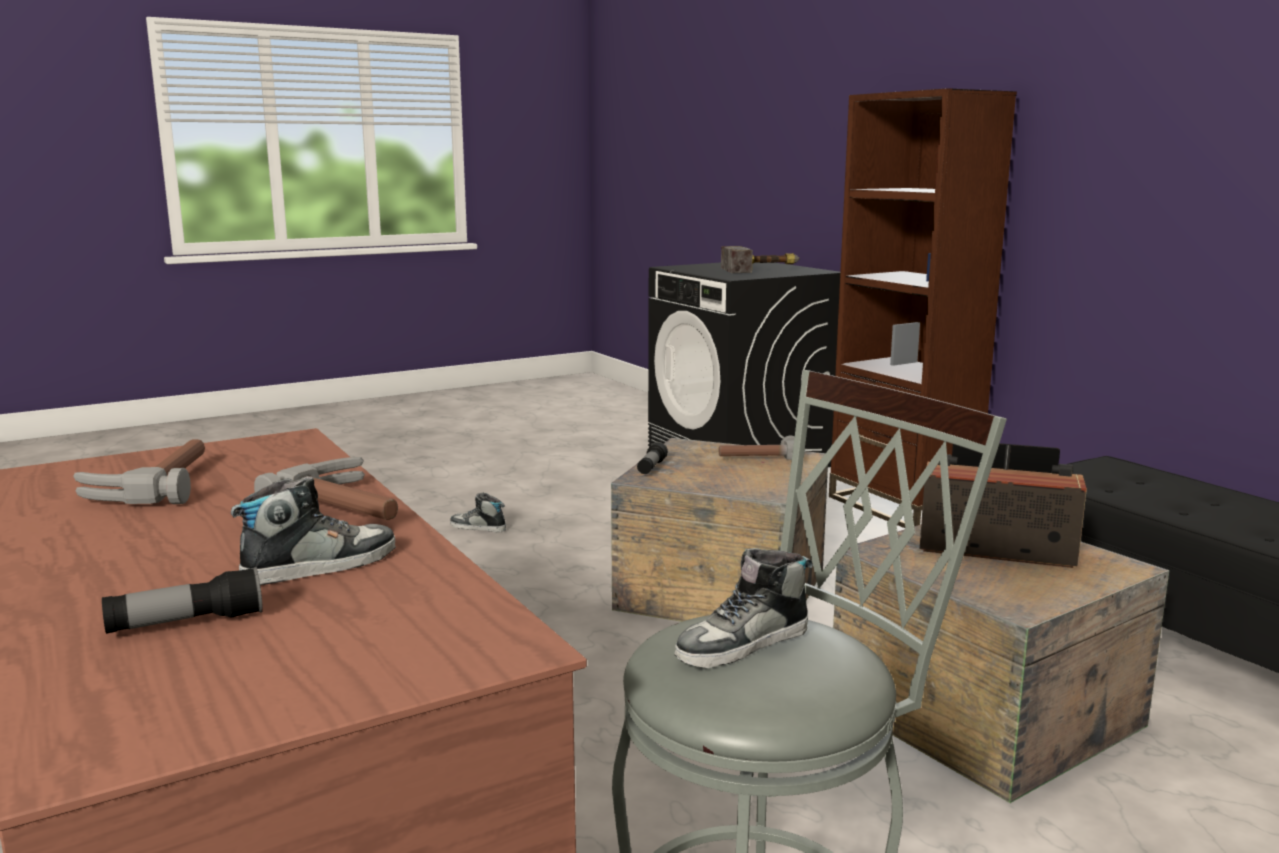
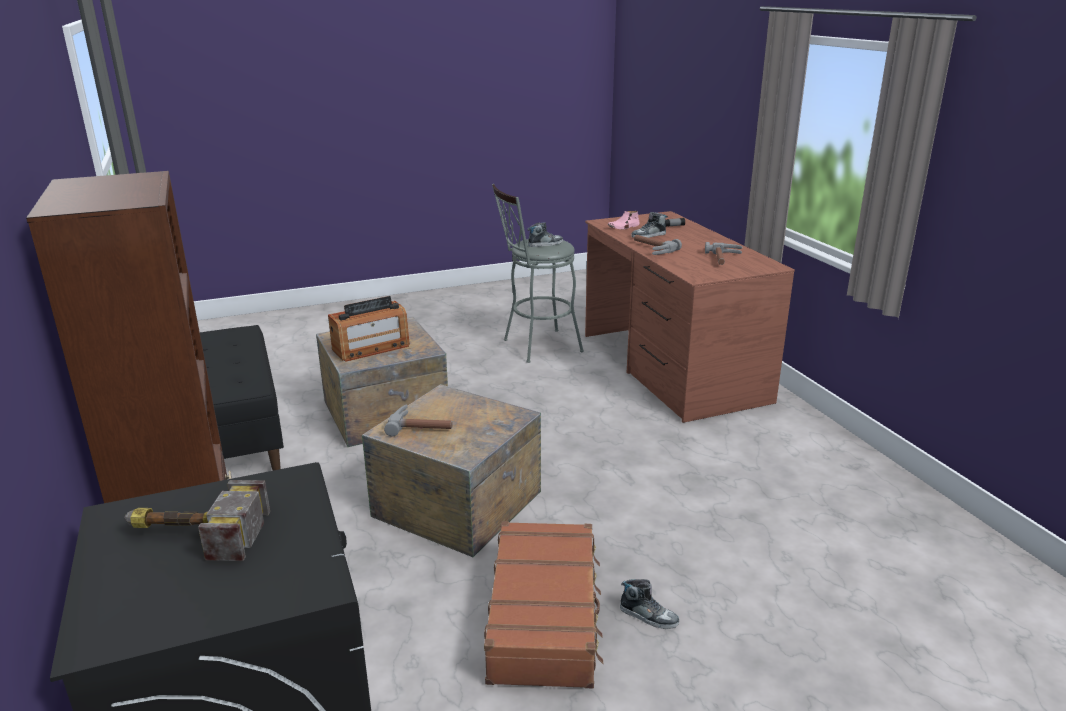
camera: 170 degrees left, 10 degrees up
(403, 612) = (623, 227): none -> pink shoe
(578, 522) = (545, 616): none -> brown suitcase
(651, 468) = (506, 426): flashlight -> none
(996, 548) = (371, 348): radio -> radio turned 60 degrees counterclockwise

